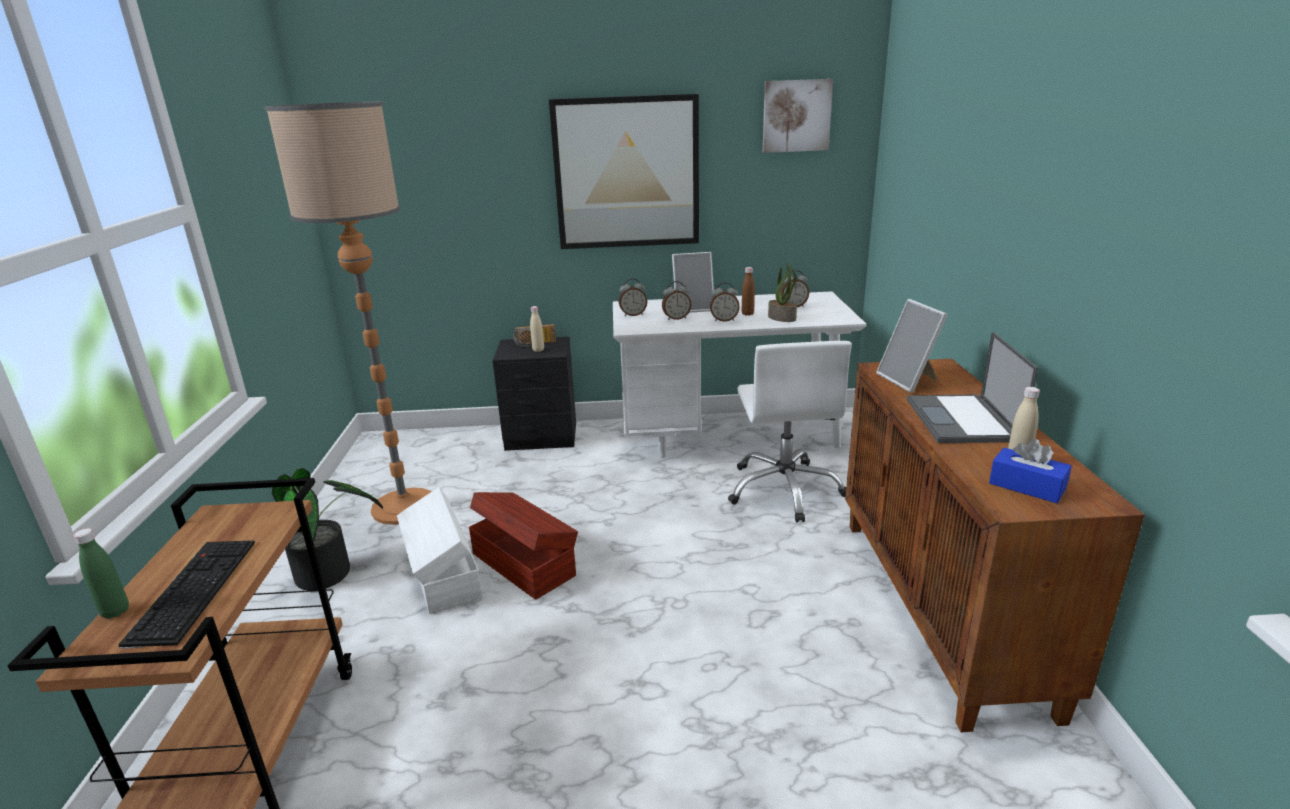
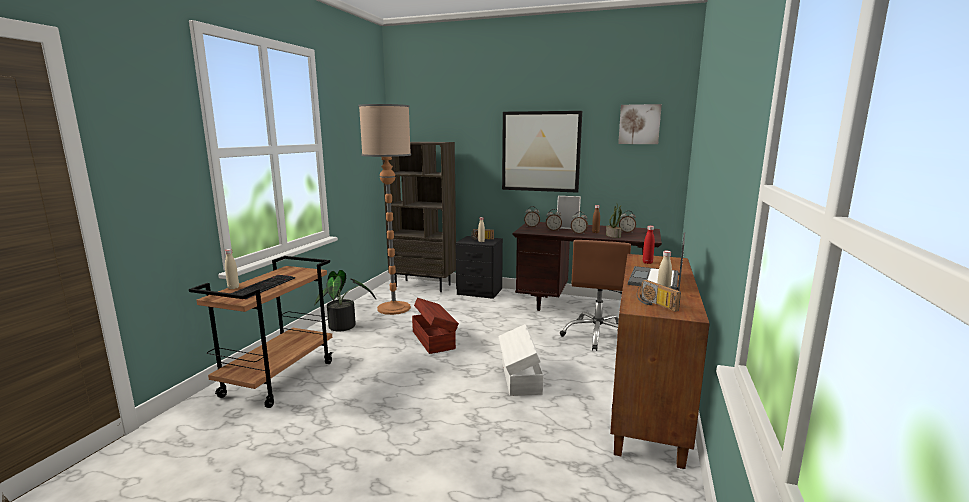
camera: 20 degrees right, 10 degrees down
(115, 612) = (233, 287): green bottle -> beige bottle
(431, 442) = (423, 285): none -> brown bookcase
(443, 575) = (393, 337): white storage box -> white storage box (520, 377)
(729, 436) = (583, 307): white desk -> brown desk
(785, 489) = (597, 335): white office chair -> brown office chair
(909, 380) = (647, 262): picture frame -> red bottle
(1027, 486) = (654, 304): blue tissue box -> radio

